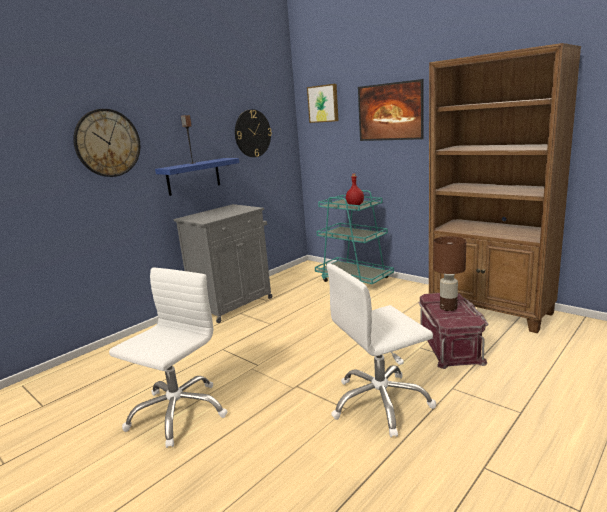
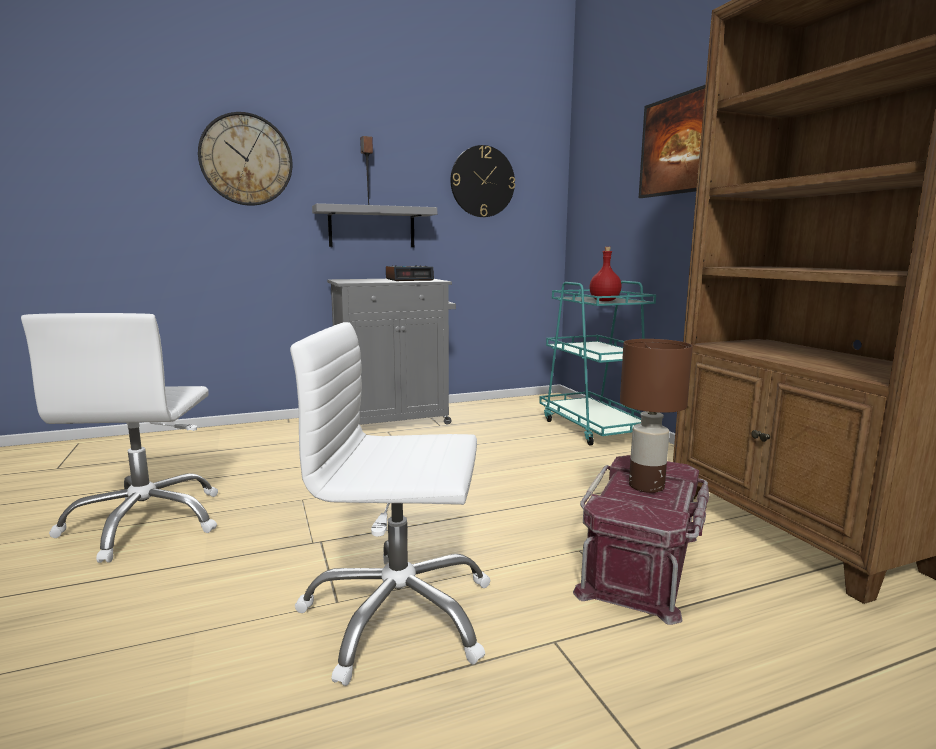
camera: 25 degrees right, 5 degrees down
(177, 412) = (146, 522): white office chair -> white office chair turned 120 degrees clockwise
(193, 176) = (372, 227): blue shelf -> grey shelf
(232, 210) = (409, 279): none -> alarm clock
(323, 103) = (600, 142): picture -> none

